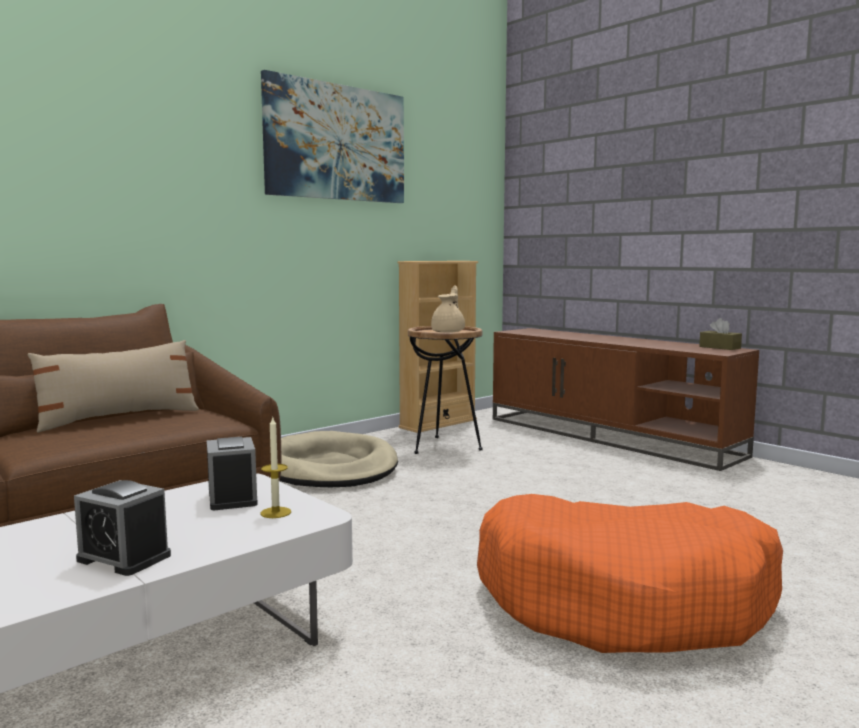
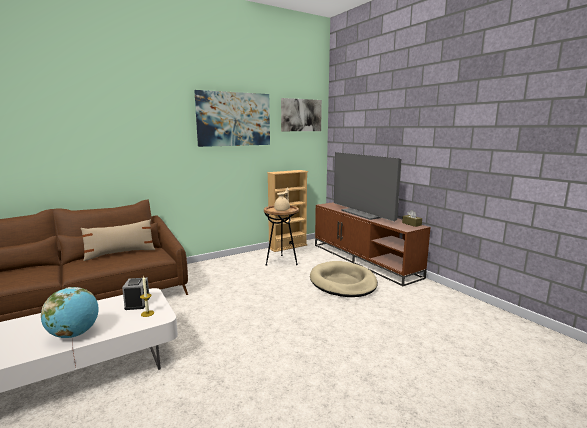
camera: 10 degrees right, 5 degrees up
(124, 558) = (74, 334): alarm clock -> globe
(329, 467) = (223, 271): beige dog bed -> beige dog bed (343, 282)
(458, 148) = (301, 115): none -> picture
(607, 339) = (363, 213): none -> television
(624, 601) = (301, 360): orange dog bed -> none

